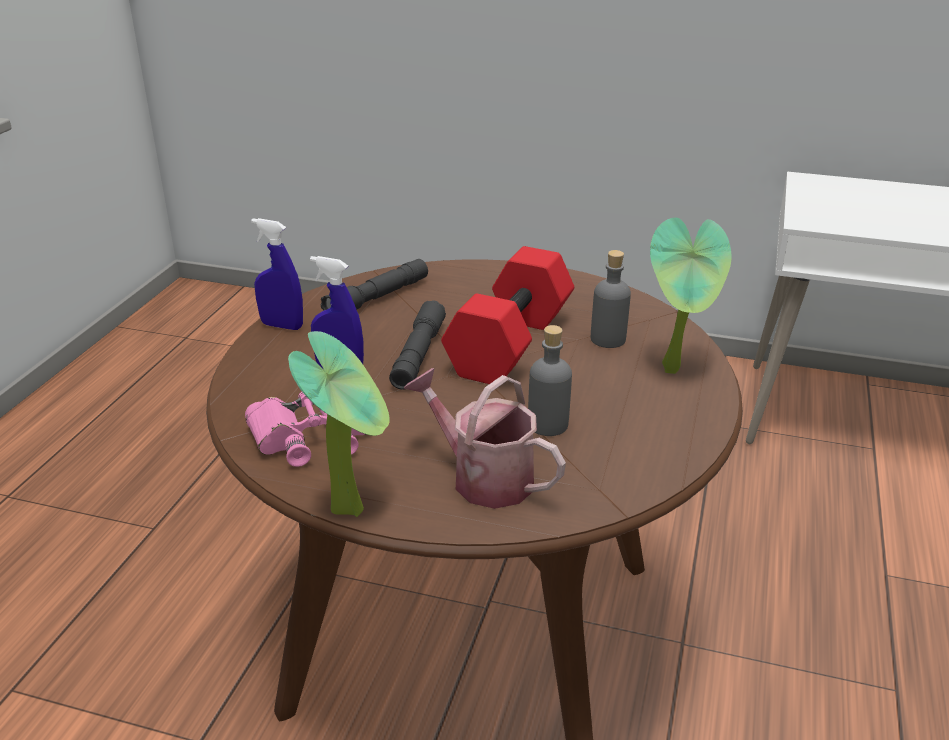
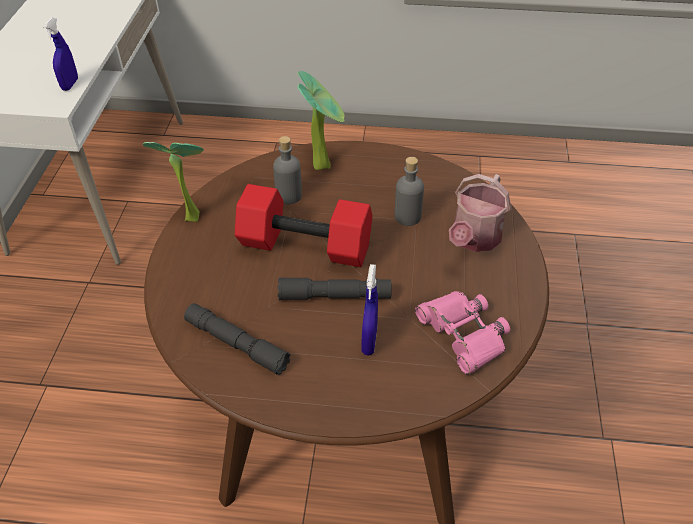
camera: 100 degrees left, 15 degrees up
(282, 326) = (302, 405): blue spray bottle -> blue spray bottle (70, 84)
(353, 506) = (528, 294): potted plant -> potted plant (190, 215)

